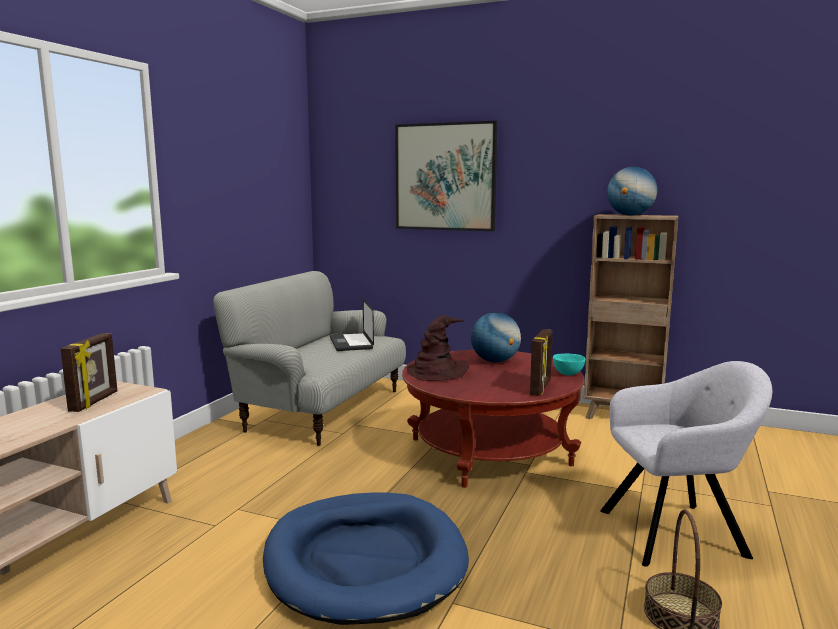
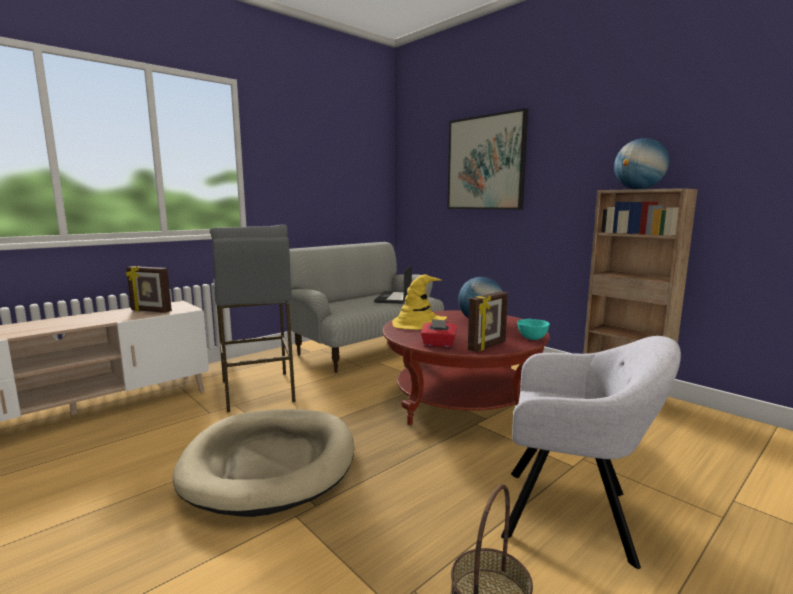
camera: 25 degrees right, 0 degrees up
(95, 402) = (150, 311): picture frame -> picture frame turned 75 degrees clockwise
(246, 486) = (257, 391): none -> grey stool
(364, 561) = (270, 463): blue dog bed -> beige dog bed
(438, 372) = (418, 323): brown hat -> yellow hat
(494, 393) = (438, 344): none -> red tissue box

